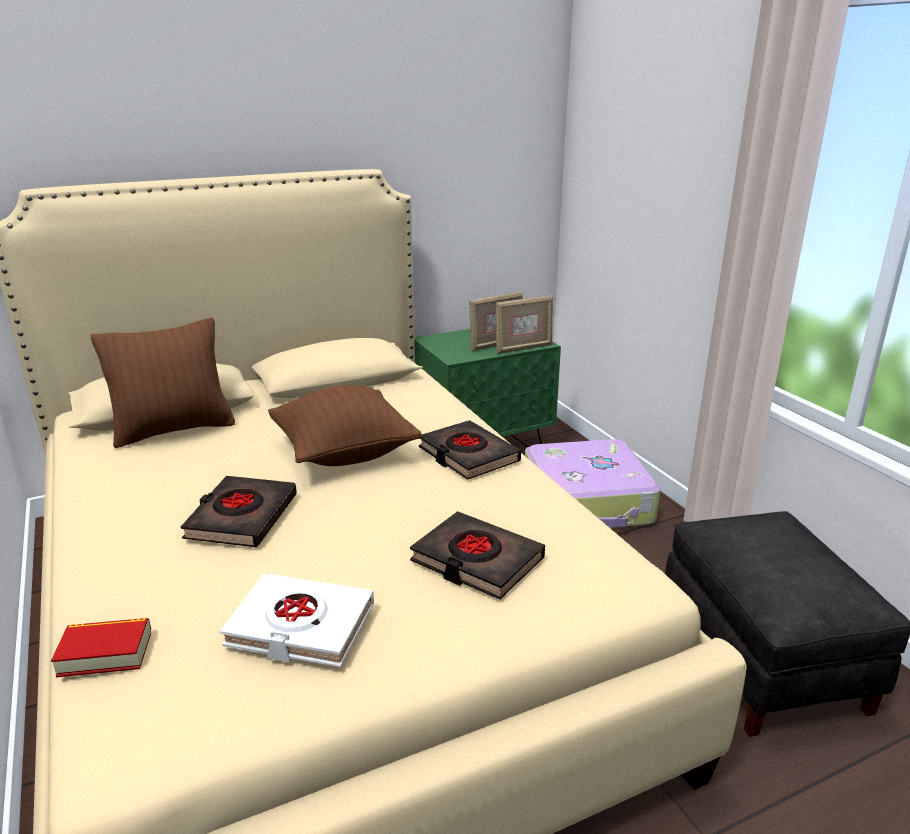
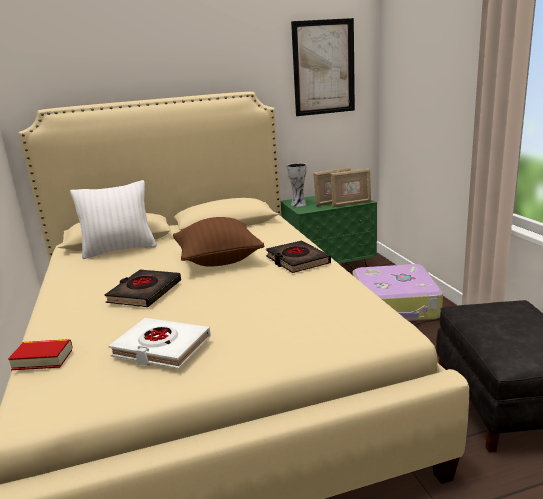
camera: 10 degrees right, 5 degrees down
(174, 430) = (120, 250): brown pillow -> white pillow
(444, 346) = (299, 204): none -> vase
(476, 561) = (285, 316): black book -> none
(485, 133) = (323, 67): none -> picture

